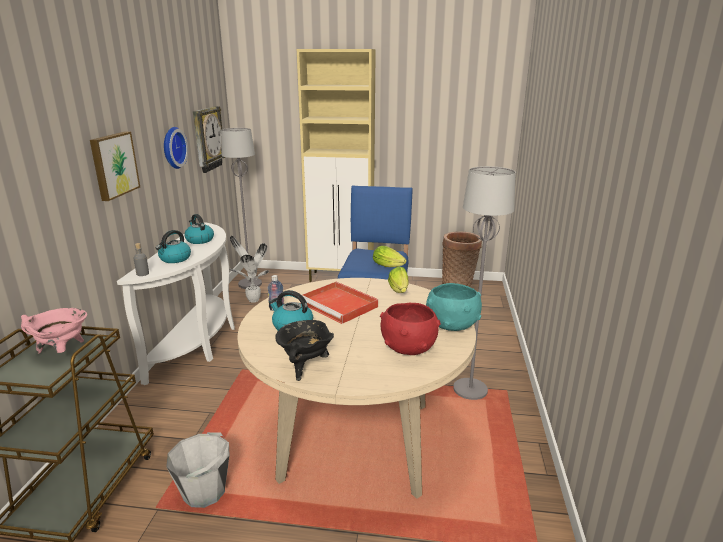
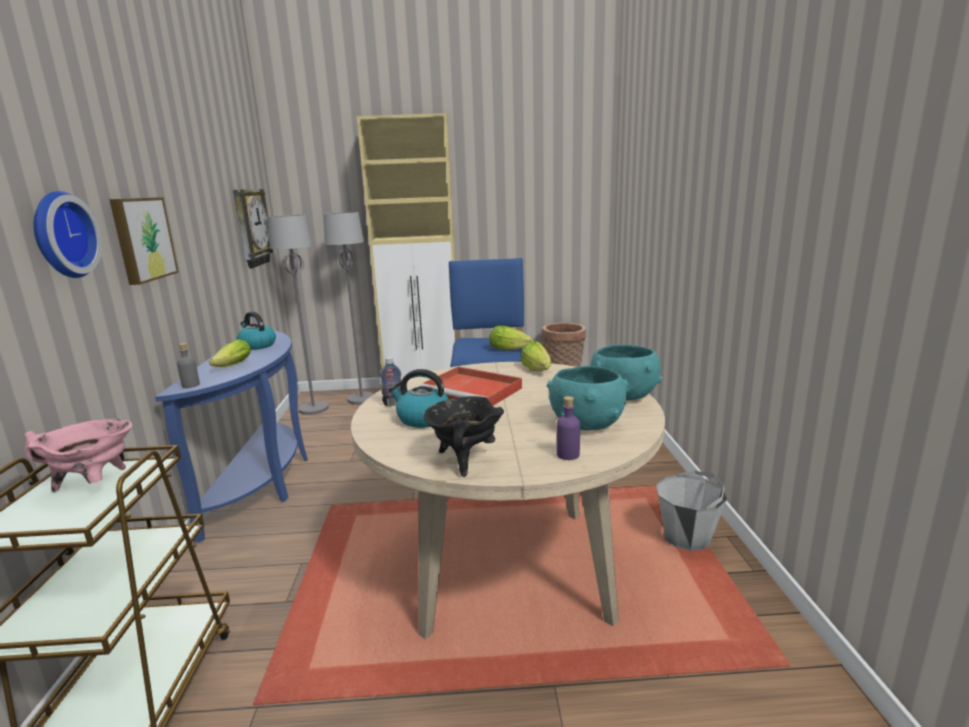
camera: 10 degrees left, 5 degrees down
(172, 147) = (212, 230): wall clock -> wall clock (60, 235)
(175, 259) = (231, 366): kettle -> lettuce
(200, 342) = (265, 481): white console table -> blue console table
(204, 492) = (322, 670): grey bucket -> grey bucket (687, 538)
(252, 300) = (322, 425): potted plant -> none
(380, 373) = (568, 454): none -> purple bottle
(408, 348) = (586, 424): red bowl -> turquoise bowl
(470, 390) = (623, 490): grey floor lamp -> grey floor lamp (362, 399)

